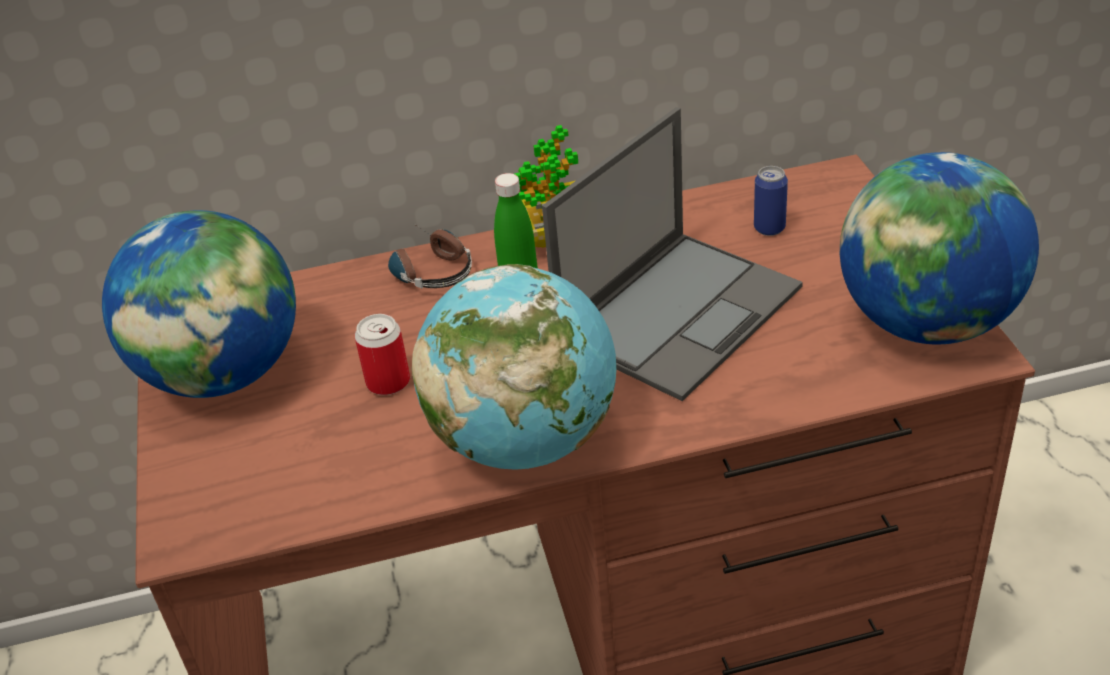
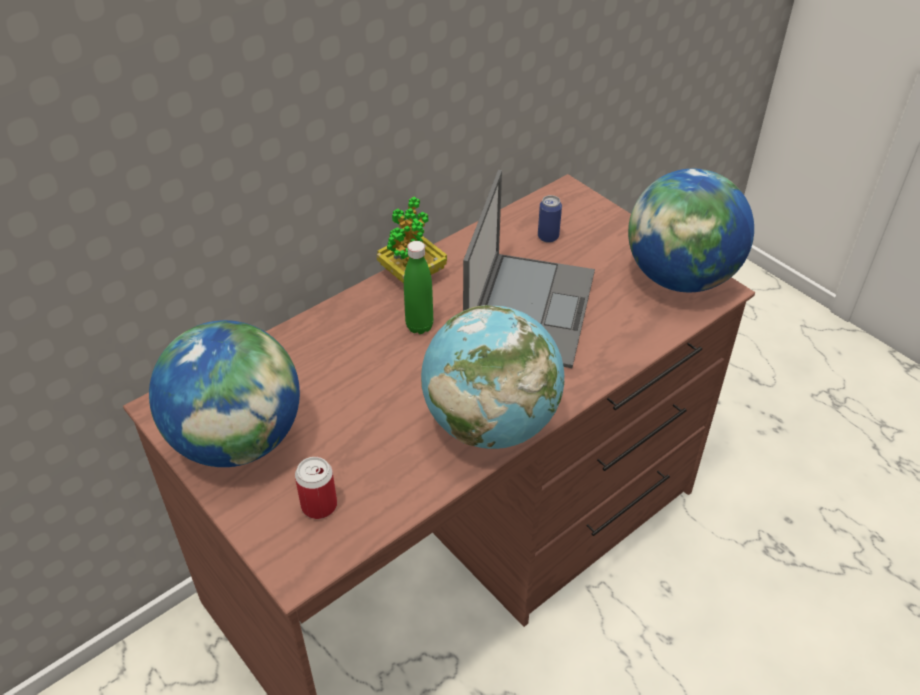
camera: 30 degrees left, 5 degrees up
(388, 382) = (367, 411): can -> can (319, 505)
(428, 268) = (336, 320): headphones -> none

